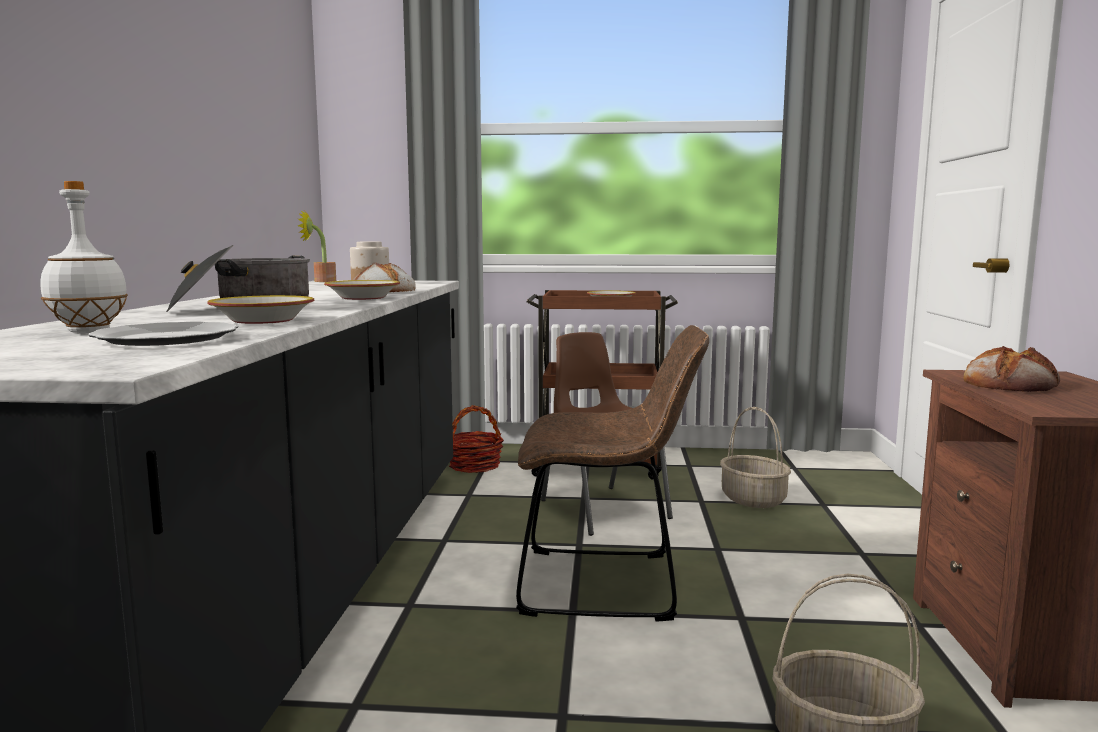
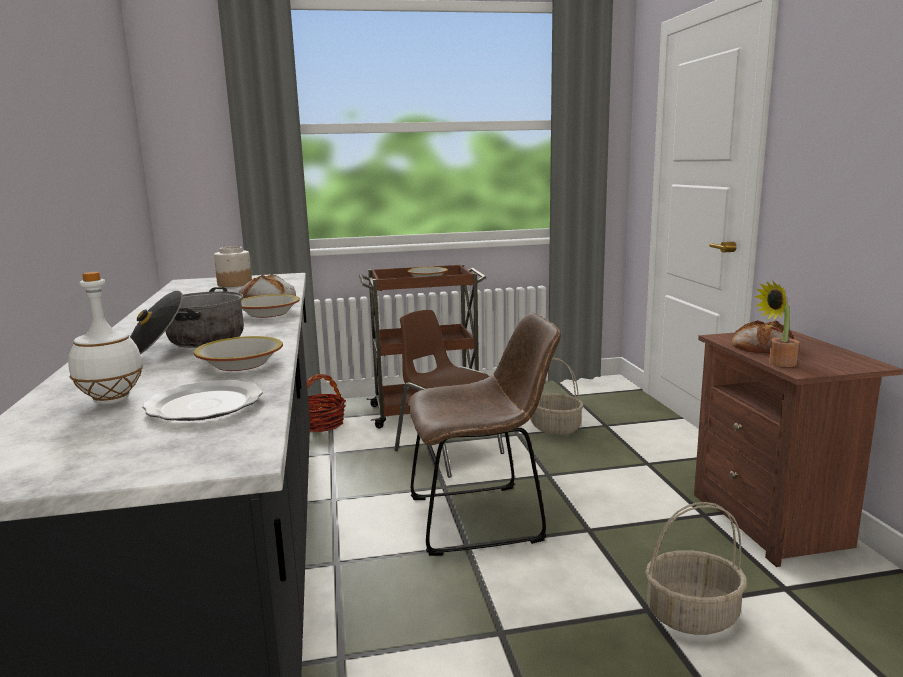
camera: 15 degrees left, 5 degrees up
(320, 281) = (182, 283): potted plant -> potted plant (777, 363)

